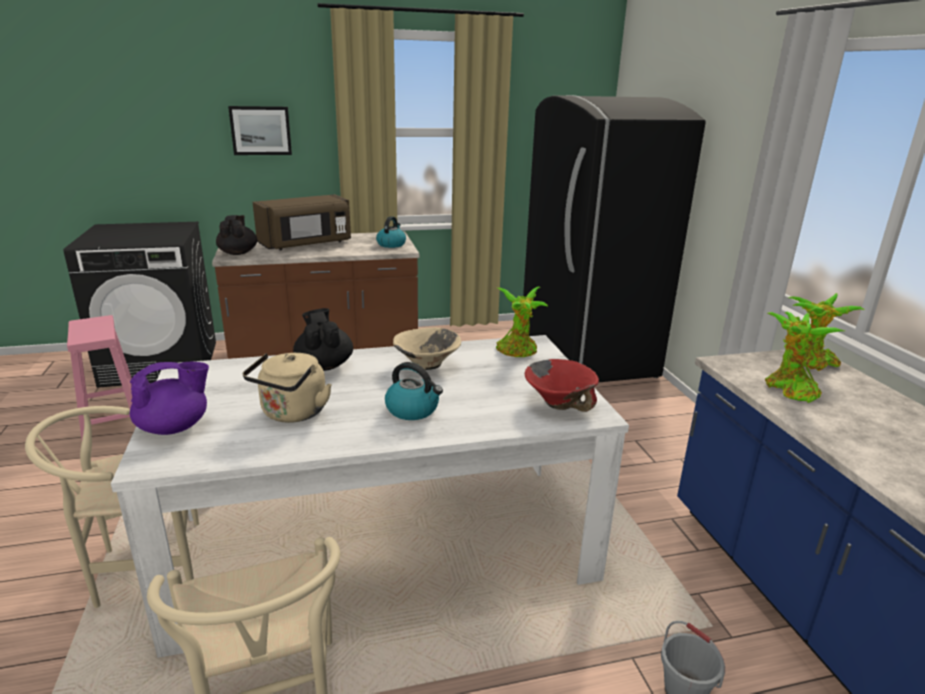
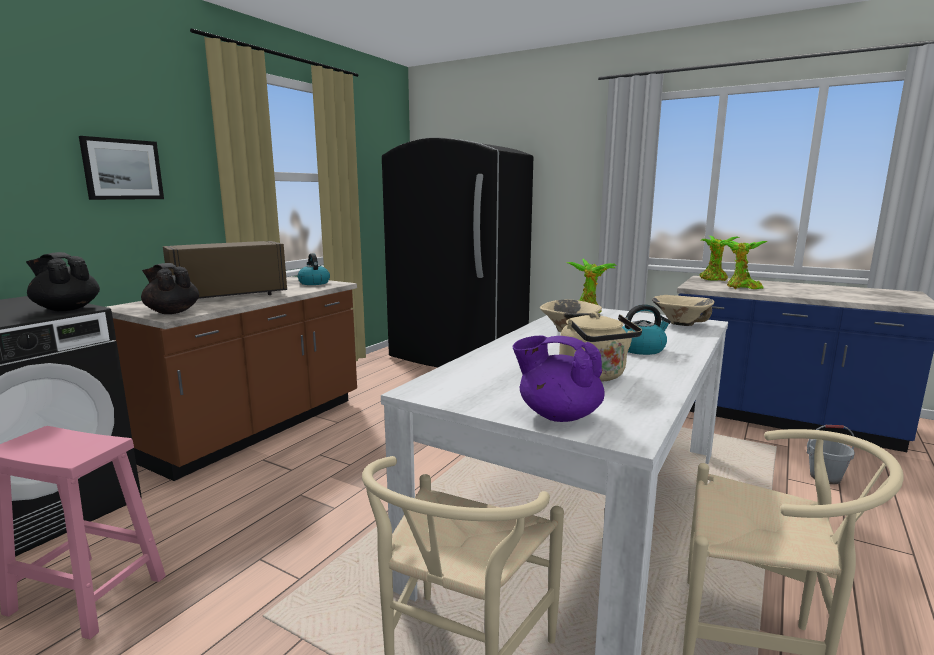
camera: 45 degrees left, 10 degrees down
(175, 427) = (558, 415): purple teapot -> purple teapot turned 75 degrees counterclockwise
(306, 244) = (229, 295): brown microwave -> brown microwave turned 135 degrees counterclockwise
(324, 365) = (512, 351): black teapot -> black teapot (67, 309)
(559, 403) = (680, 324): red bowl -> beige bowl

